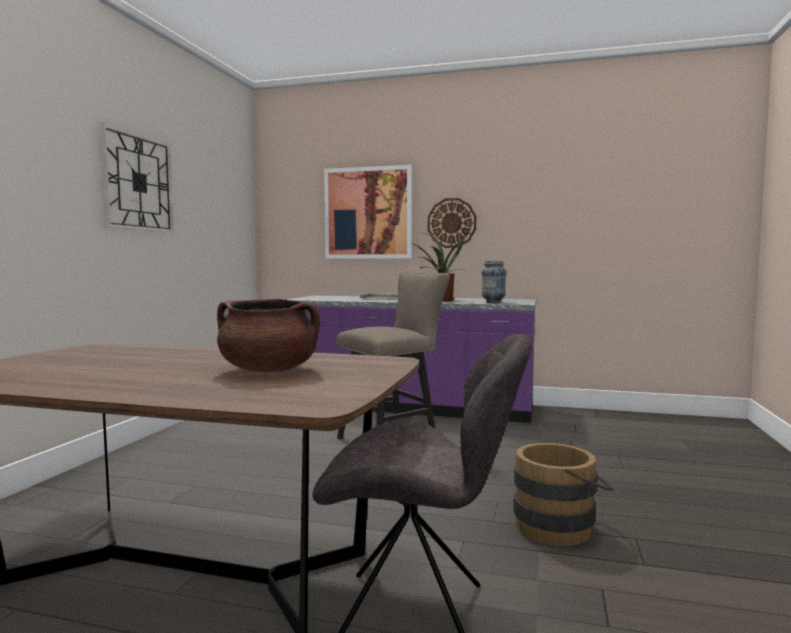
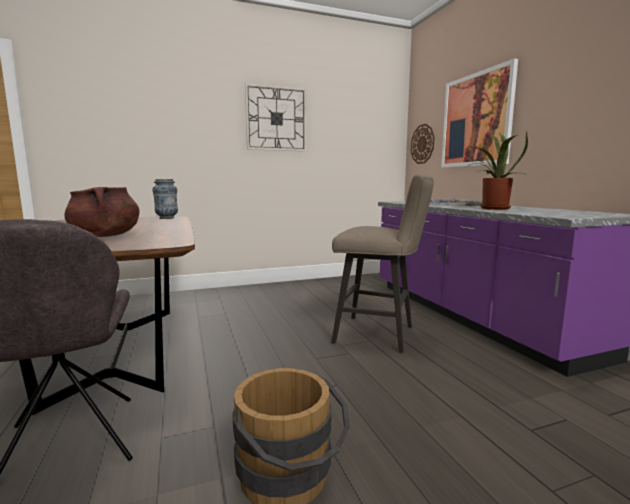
camera: 55 degrees right, 5 degrees up
(451, 223) = (552, 118): wall clock -> wall clock (422, 144)
(493, 302) = (536, 213): vase -> vase (167, 218)

